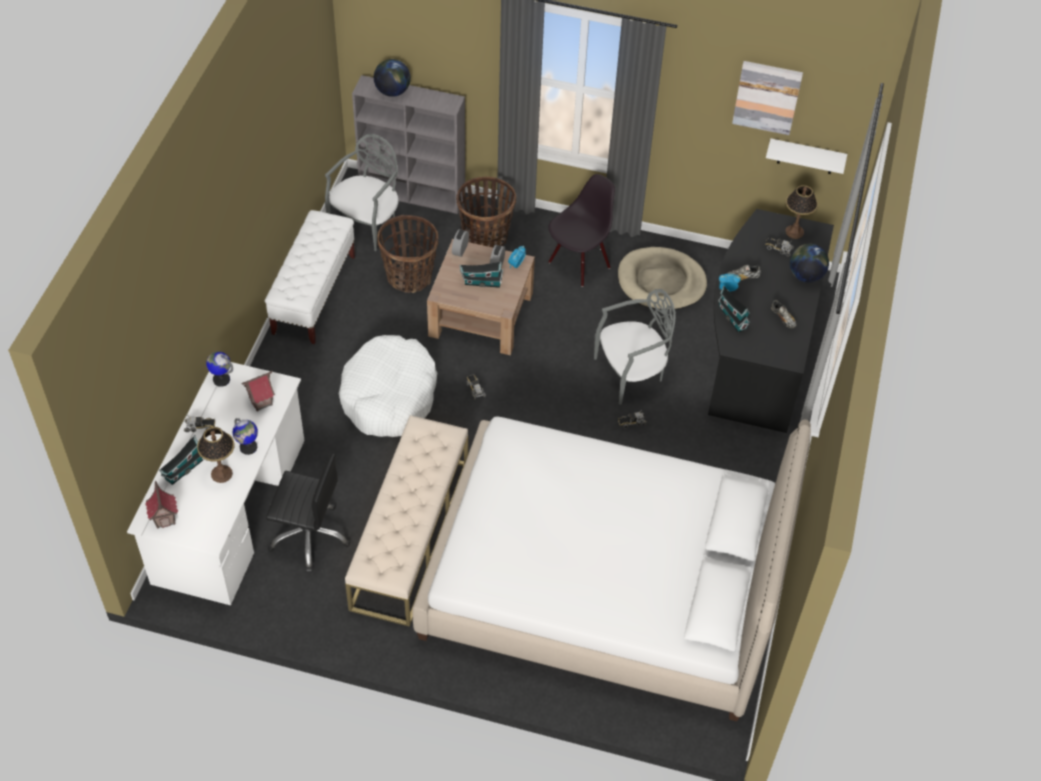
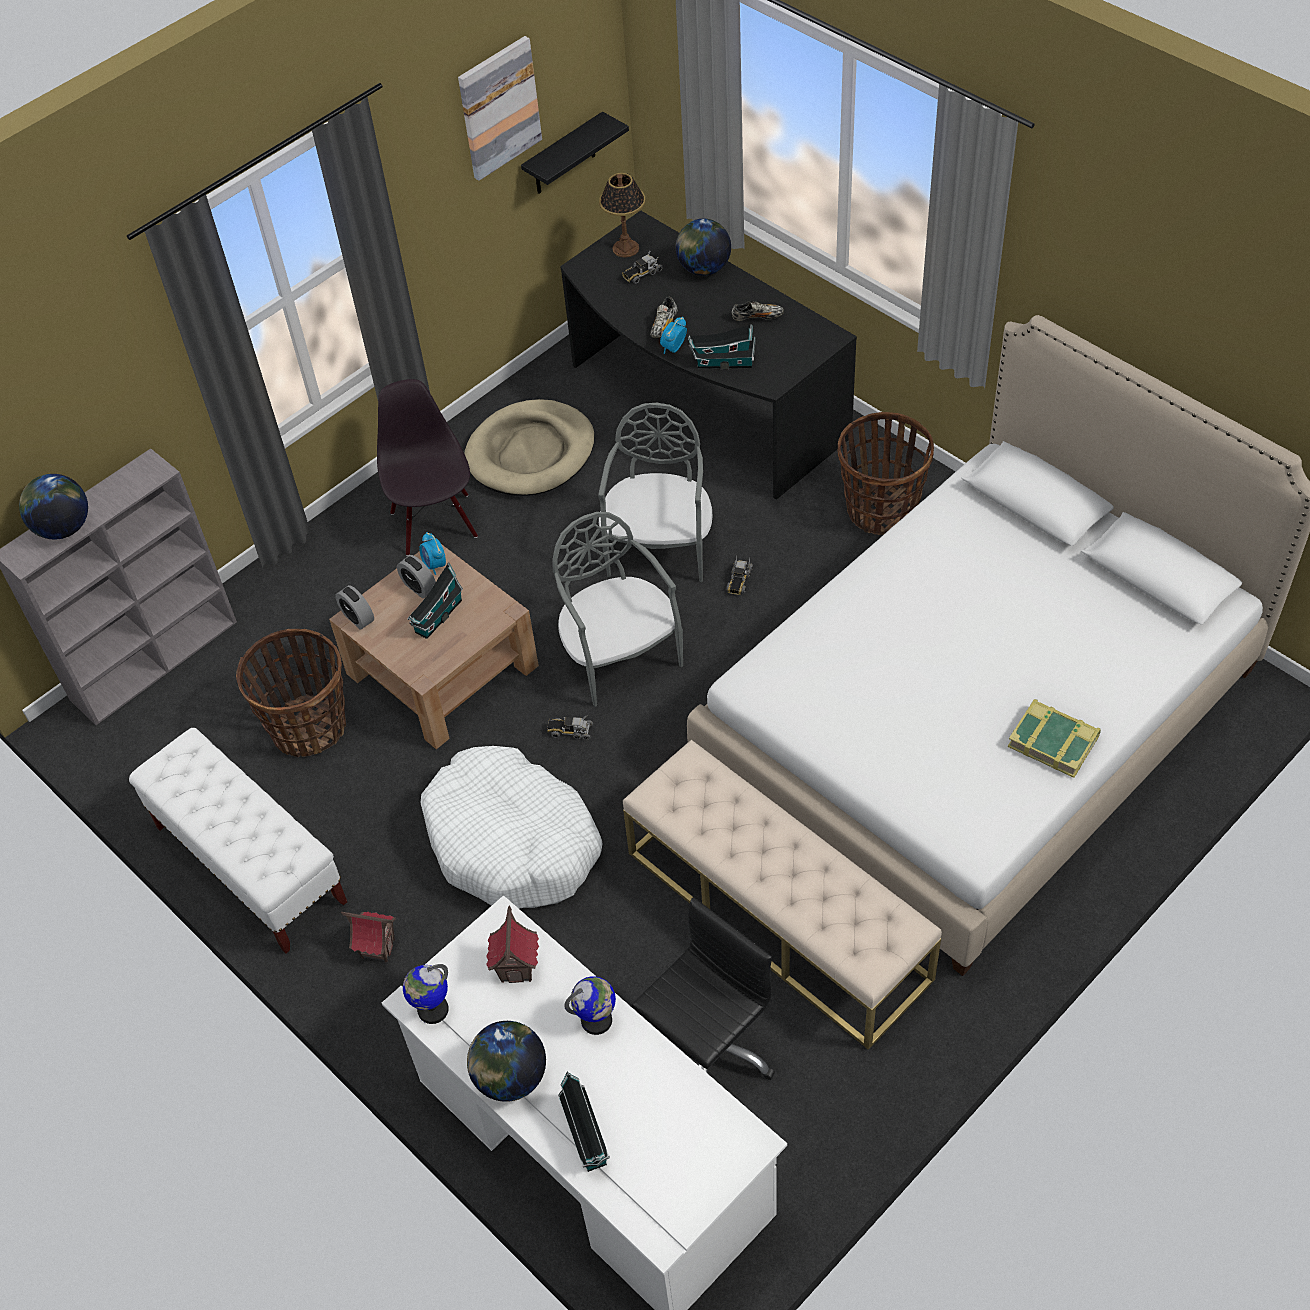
camera: 55 degrees left, 0 degrees up
(165, 519) = (671, 1200): toy house -> toy house (378, 948)
(200, 426) = (510, 1077): toy truck -> globe
(221, 473) = (626, 1079): table lamp -> none
(367, 224) = (165, 740): grey chair -> grey chair (619, 656)
(485, 237) = (307, 607): basket -> basket (881, 510)
(552, 593) = (1053, 741): none -> book
(806, 157) = (564, 156): white shelf -> black shelf

